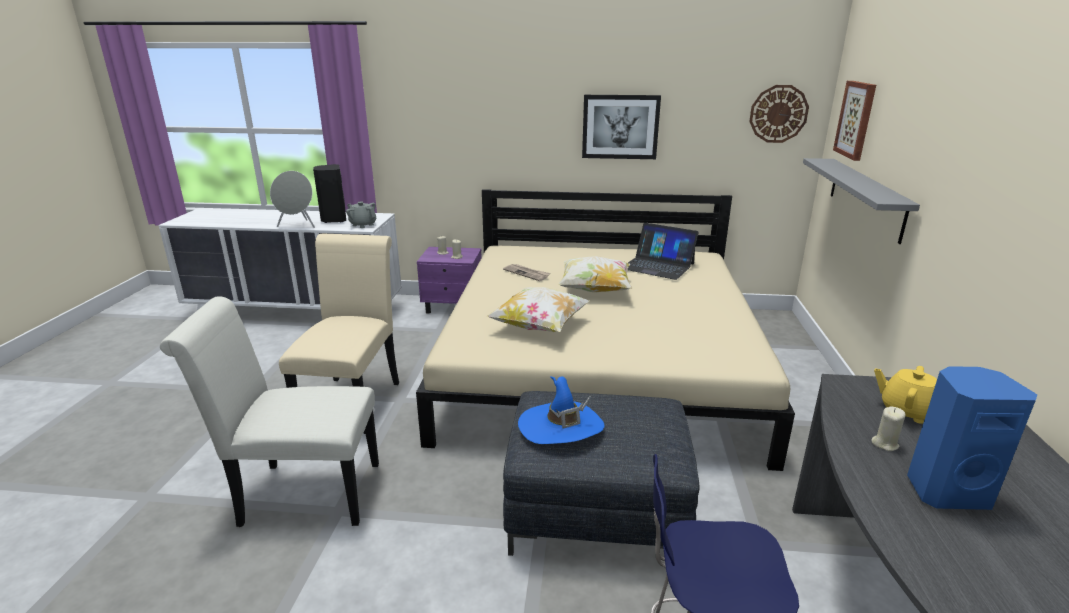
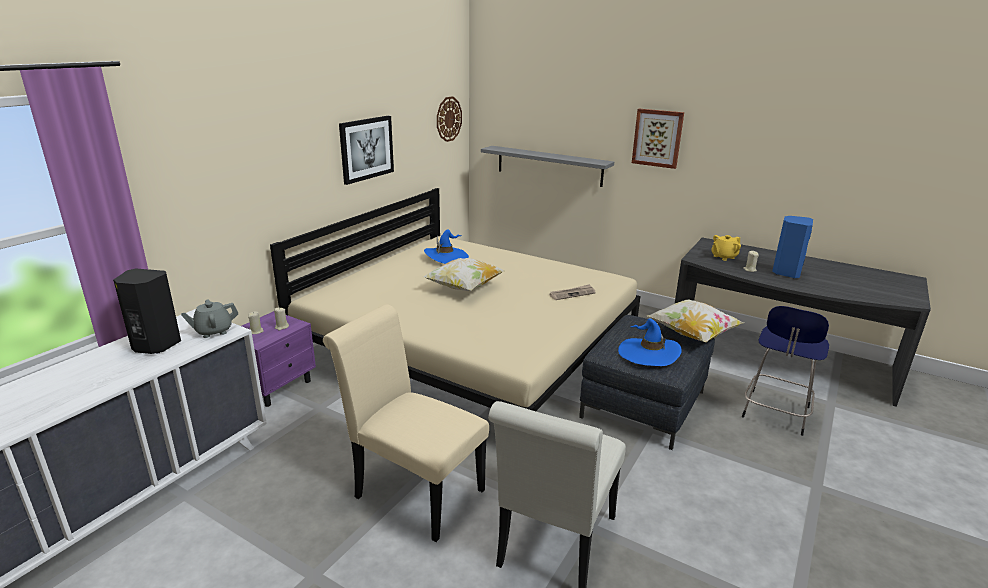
camera: 65 degrees left, 0 degrees up
(298, 226) = (138, 373): grey speaker -> none
(527, 273) = (395, 302): newspaper -> newspaper (572, 294)
(540, 326) = (507, 323): pillow -> pillow (692, 335)
(658, 266) = (446, 257): laptop -> blue hat
(856, 119) = (514, 117): picture -> picture (657, 138)

